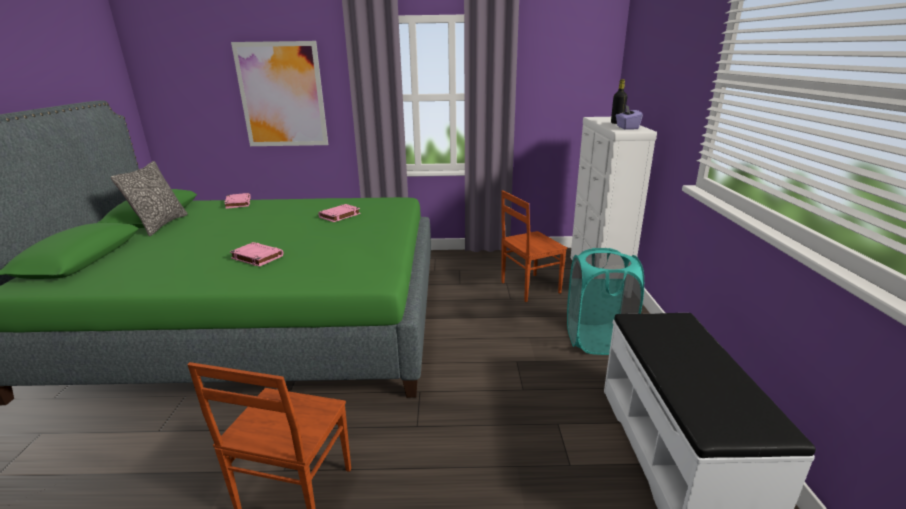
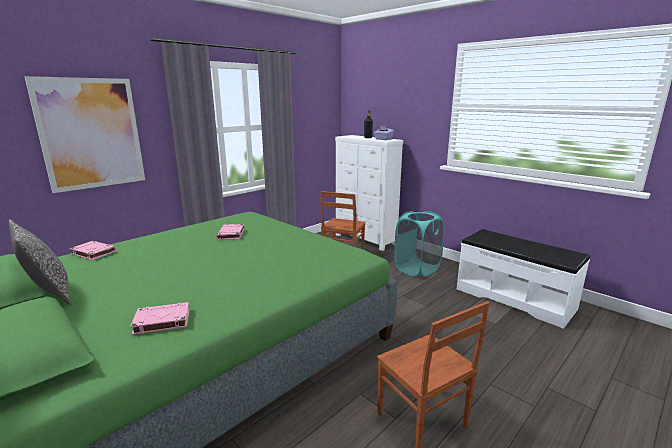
camera: 45 degrees left, 5 degrees down
(256, 257) = (249, 276): pink book -> pink book (161, 321)

